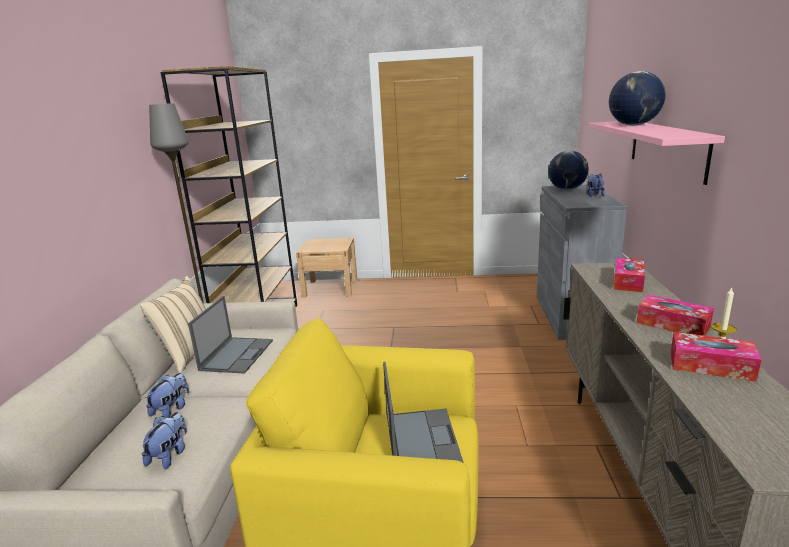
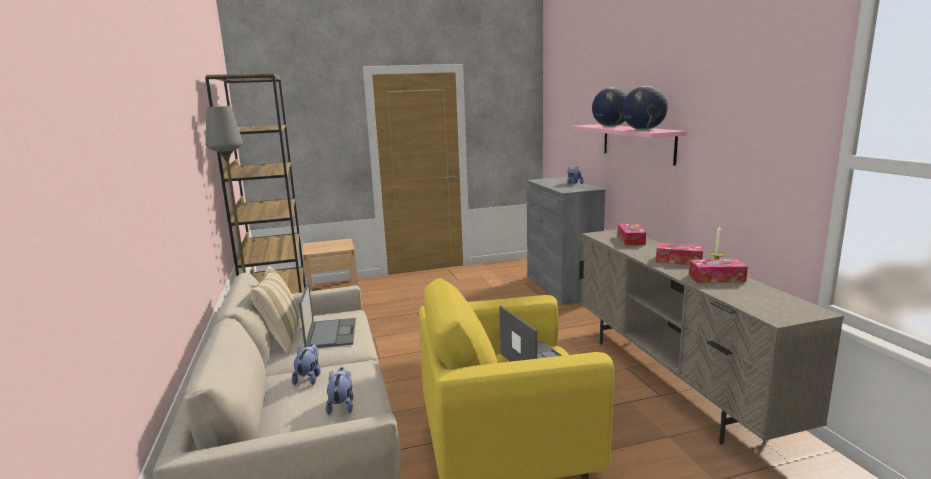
camera: 20 degrees left, 5 degrees down
(566, 189) = (549, 181): globe -> globe (643, 130)

